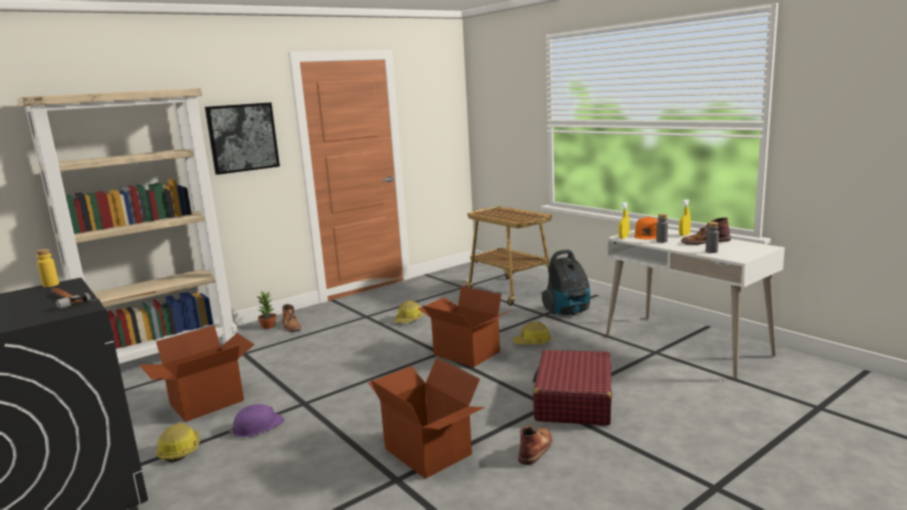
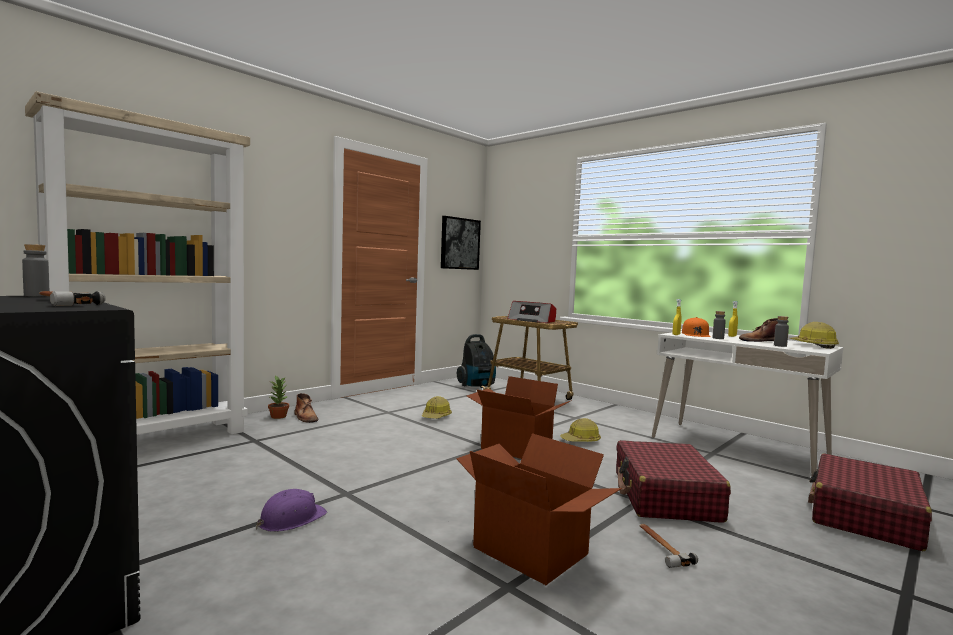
camera: 10 degrees left, 10 degrees down
(51, 285) = (36, 295): yellow bottle -> grey bottle
(180, 450) = (185, 547): hard hat -> hard hat (813, 345)
(207, 403) = (216, 491): cardboard box -> none
(242, 137) = (277, 210): picture -> picture (459, 243)
(506, 216) = (532, 320): none -> radio
(536, 448) = (661, 547): brown boot -> hammer
(568, 312) = (598, 416): vacuum cleaner -> vacuum cleaner (477, 386)
(749, 417) = (864, 516): none -> red suitcase

